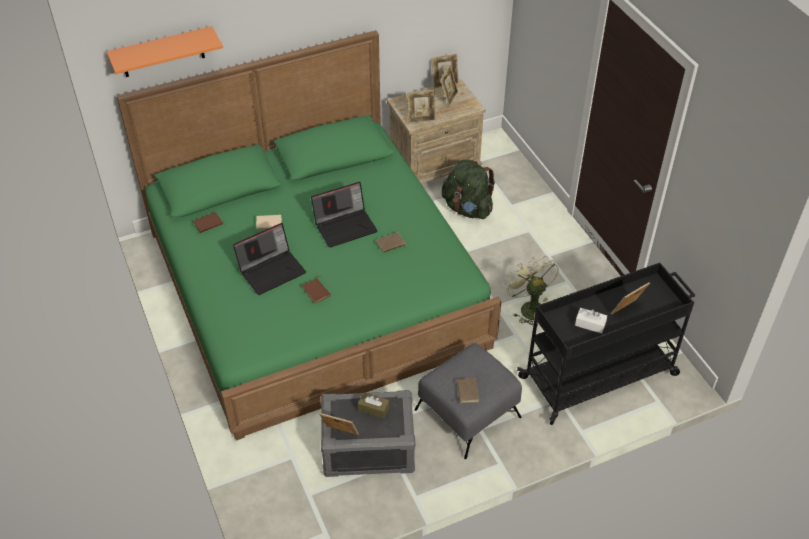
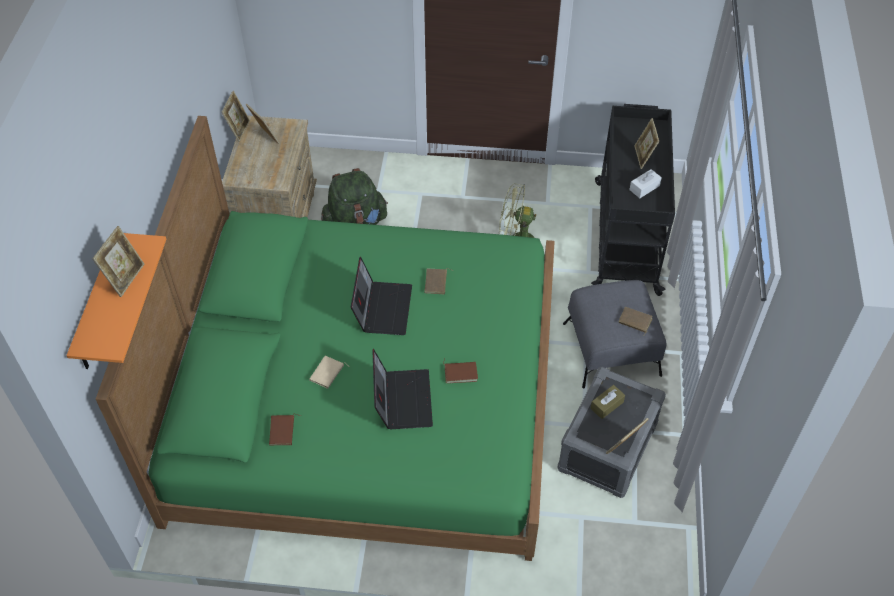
camera: 60 degrees left, 5 degrees up
(421, 119) = (278, 173): picture frame -> picture frame (125, 278)

